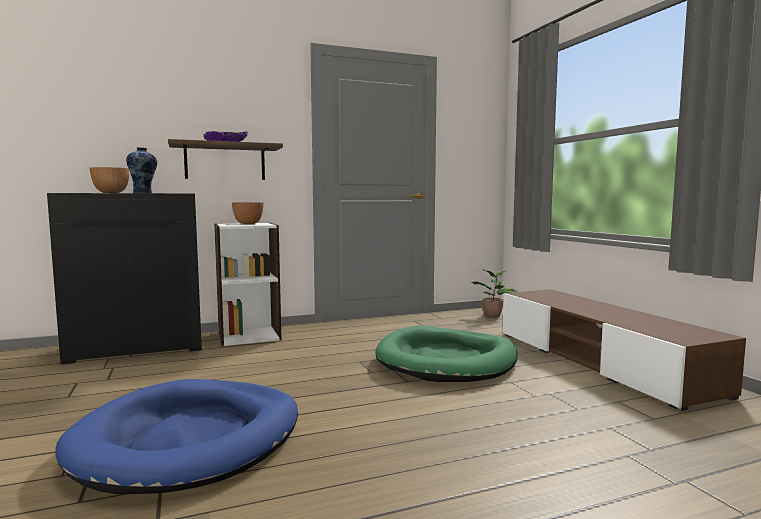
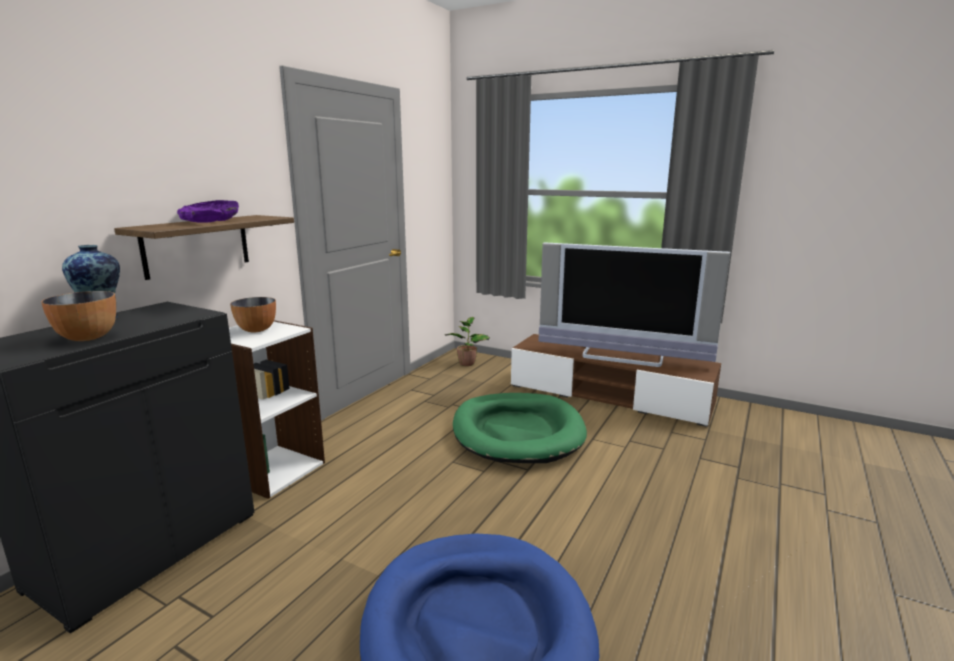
camera: 40 degrees left, 10 degrees up
(610, 313) = (623, 357): none -> television

